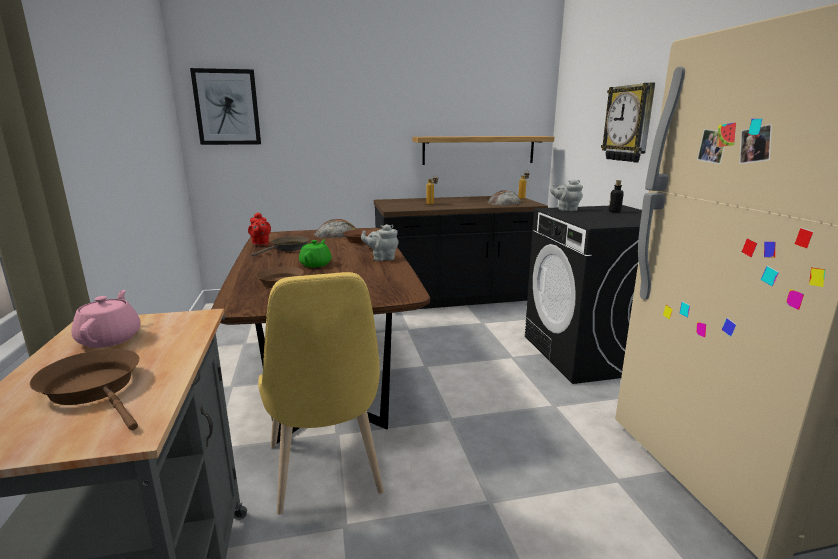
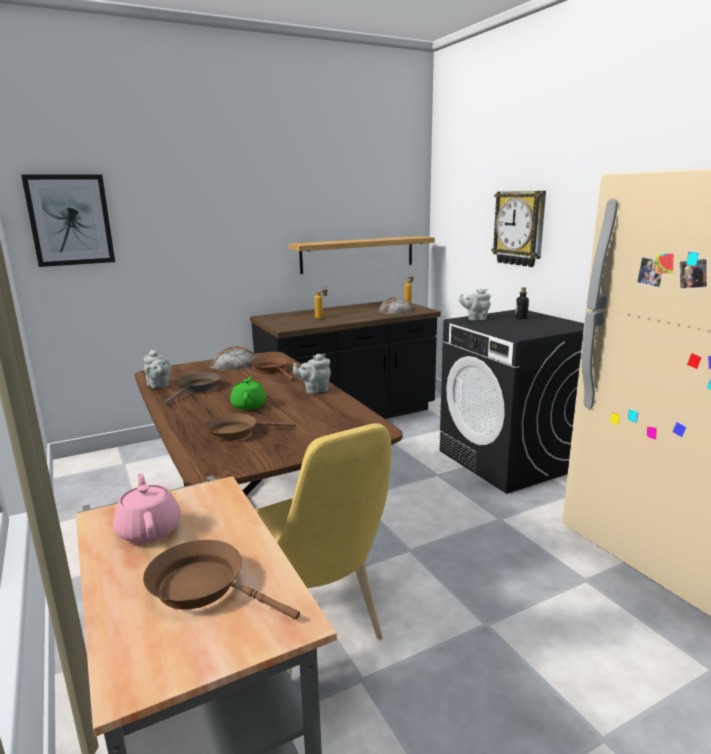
camera: 15 degrees left, 0 degrees up
(260, 244) = (159, 386): red teapot -> grey teapot

